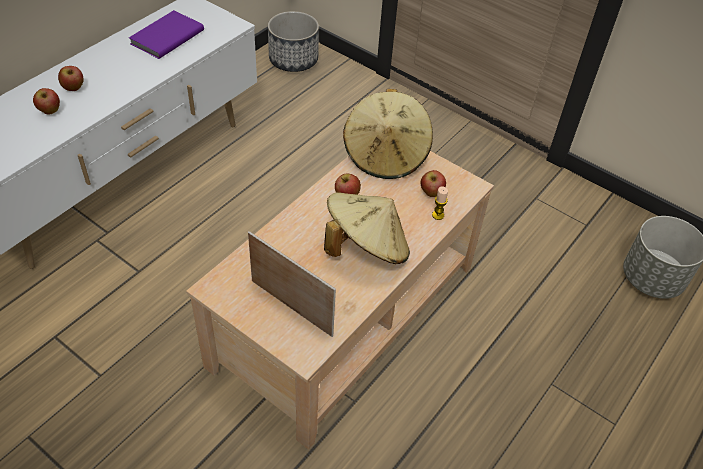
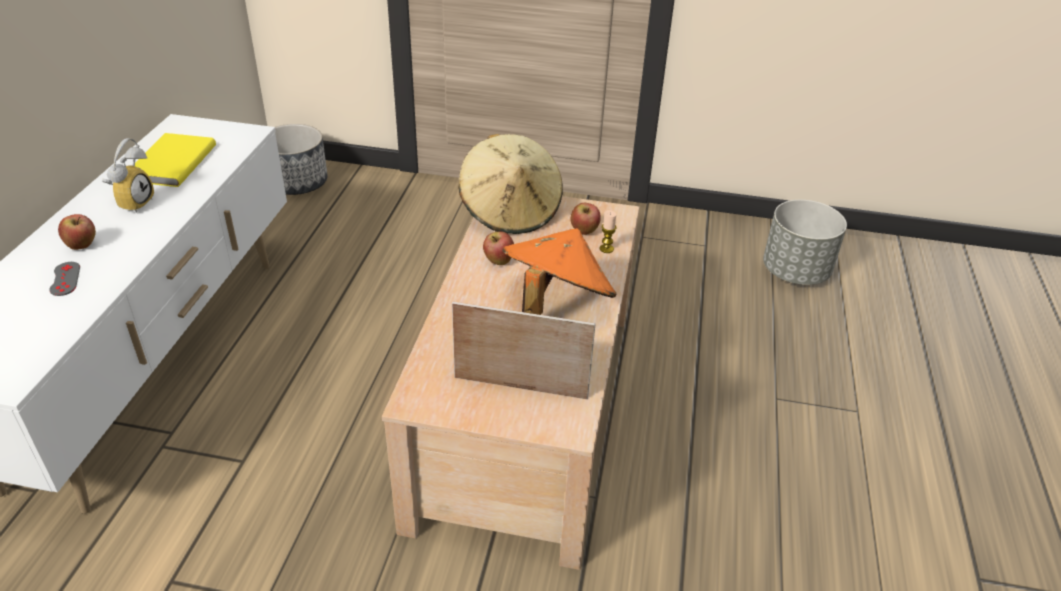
camera: 25 degrees left, 10 degrees down
(50, 111) = (65, 279): apple -> grey game controller
(123, 63) = (133, 202): none -> alarm clock
(165, 37) = (170, 163): purple book -> yellow book
(365, 247) = (556, 302): beige hat -> orange hat

